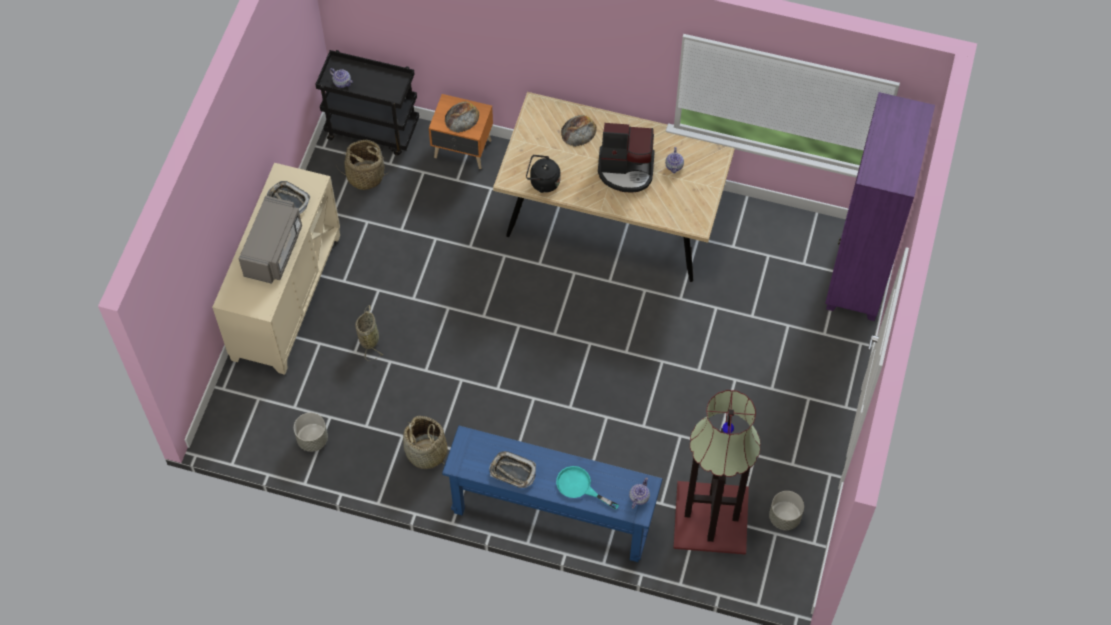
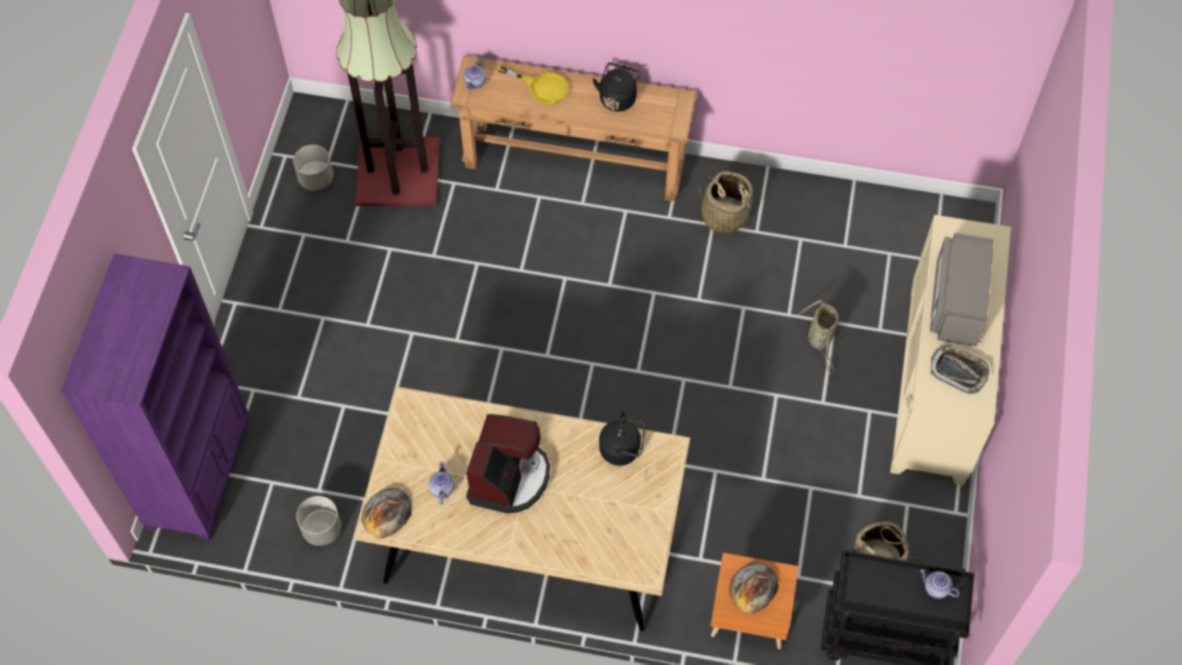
camera: 175 degrees right, 0 degrees up
(313, 439) = (858, 220): grey planter -> grey planter (321, 529)
(512, 471) = (618, 97): tray -> black kettle
(552, 515) = (574, 162): blue console table -> brown console table
(578, 130) = (580, 533): bread -> bread (386, 513)
(579, 487) = (542, 87): turquoise frying pan -> yellow frying pan
(626, 169) = (509, 477): coffee machine -> coffee machine turned 105 degrees clockwise

